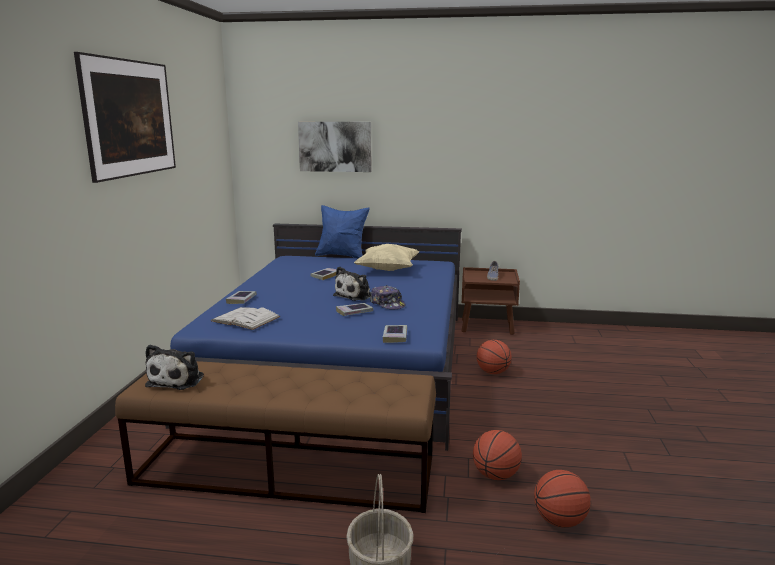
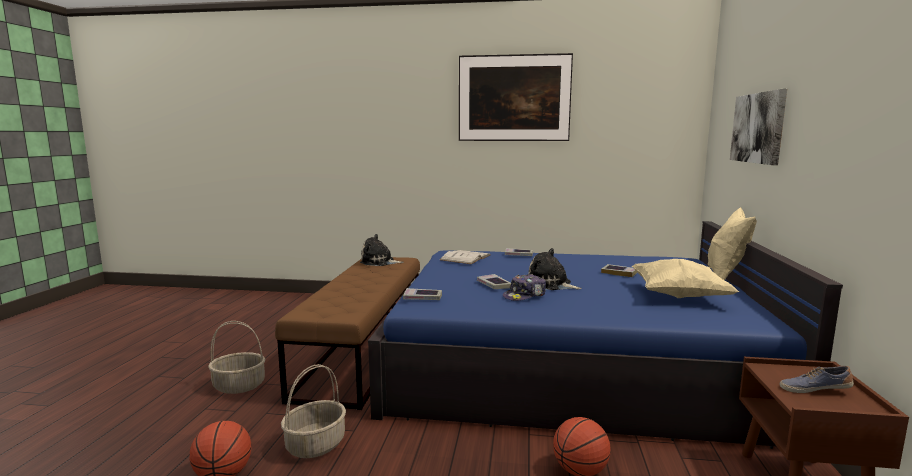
camera: 90 degrees right, 5 degrees down
(342, 256) = (726, 277): blue pillow -> beige pillow
(495, 475) = (316, 444): basketball -> basket

